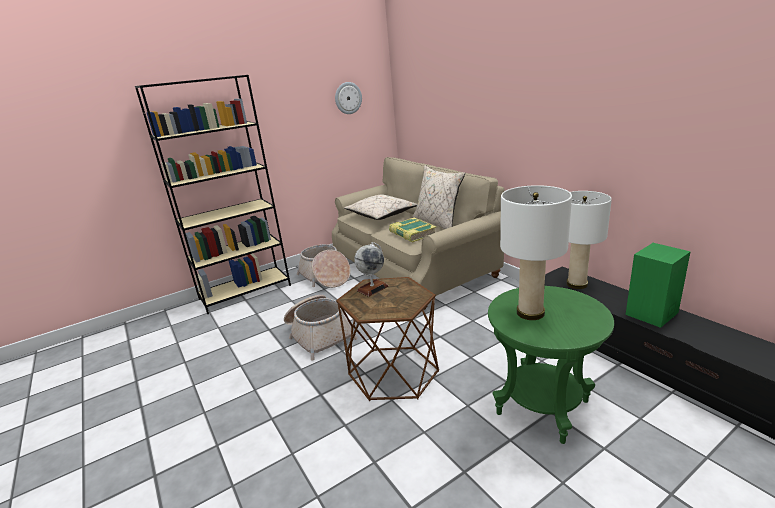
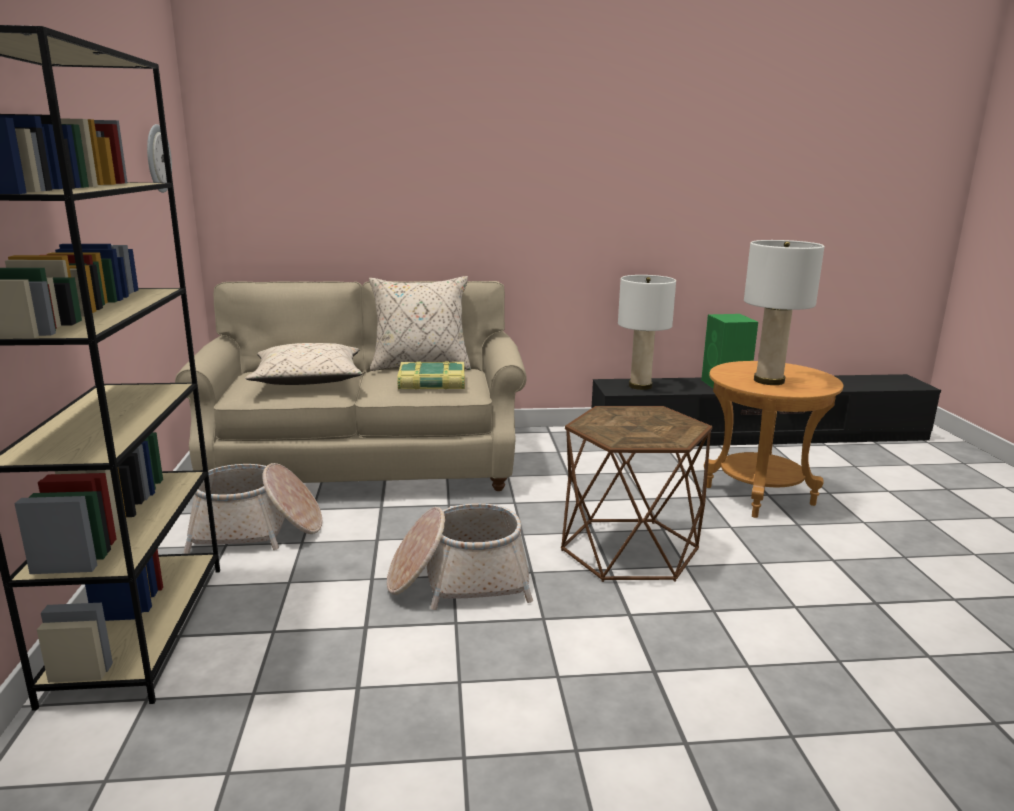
camera: 65 degrees left, 5 degrees down
(372, 288) = (604, 426): globe -> none
(542, 407) = (759, 495): green side table -> brown side table

